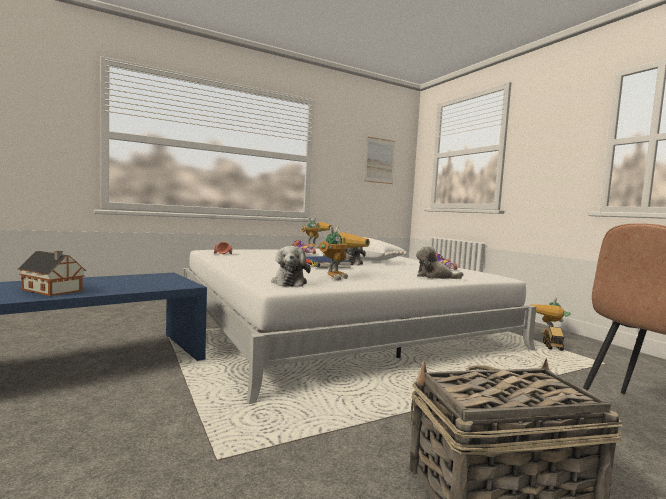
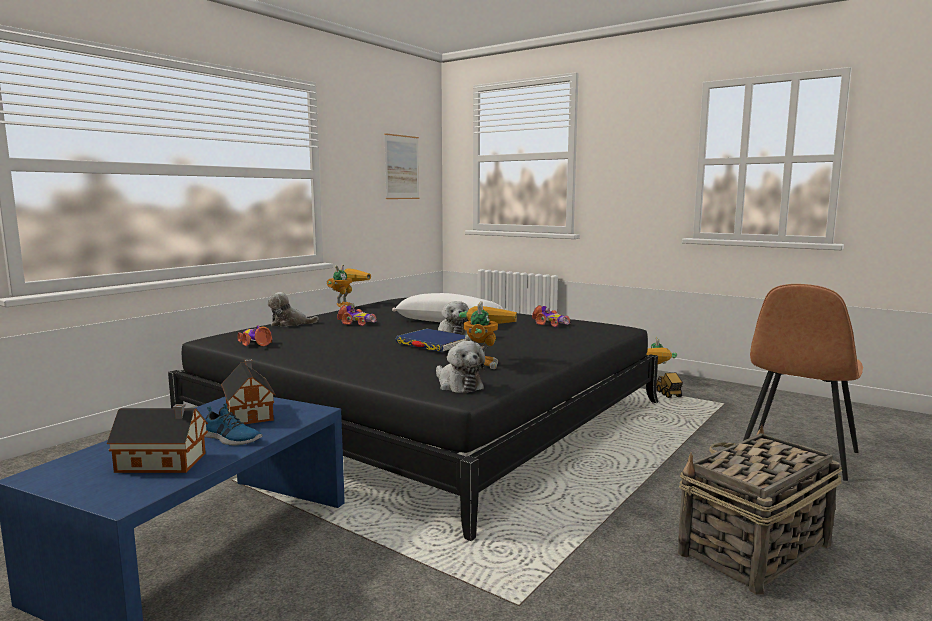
camera: 25 degrees left, 5 degrees up
(111, 288) = (231, 439): none -> shoe
(152, 280) = (249, 413): none -> toy house
(333, 322) = (425, 413): white bed -> black bed
(434, 277) = (569, 341): plush toy -> plush toy (290, 324)

